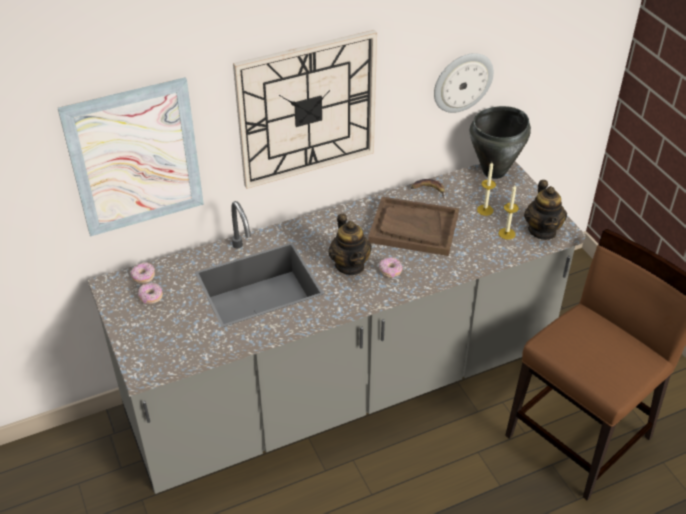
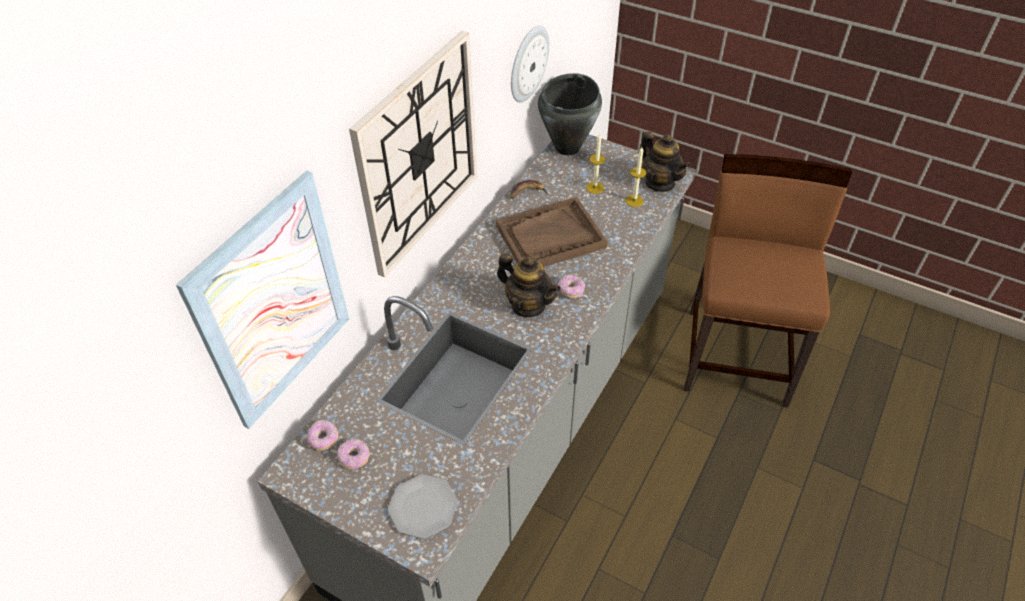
camera: 35 degrees left, 5 degrees up
(163, 348) = (424, 507): none -> plate

